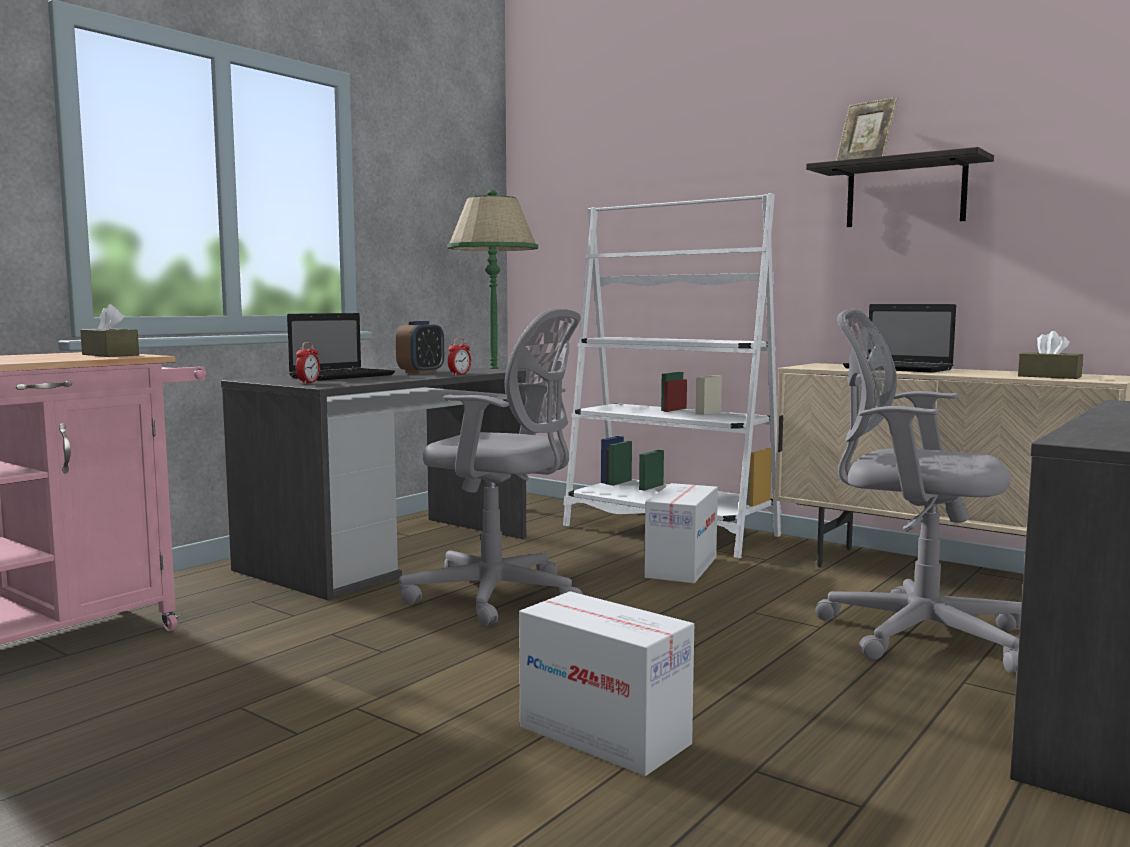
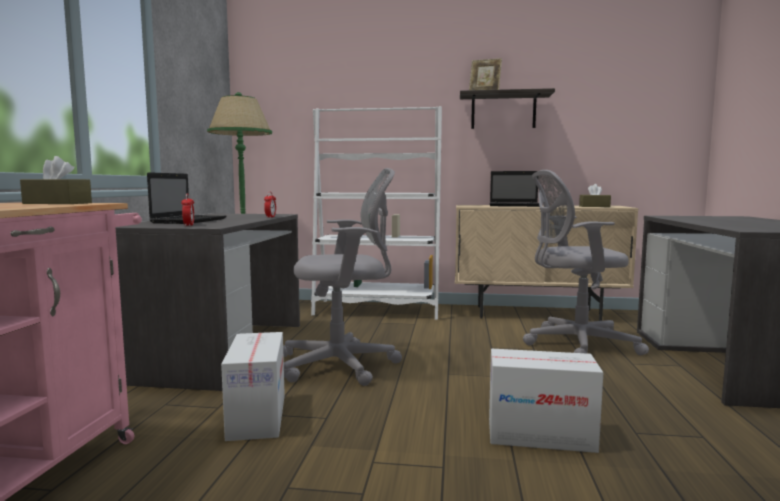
camera: 30 degrees left, 0 degrees up
(421, 372) = (233, 217): alarm clock -> none
(681, 567) = (416, 329): cardboard box -> cardboard box (257, 416)

